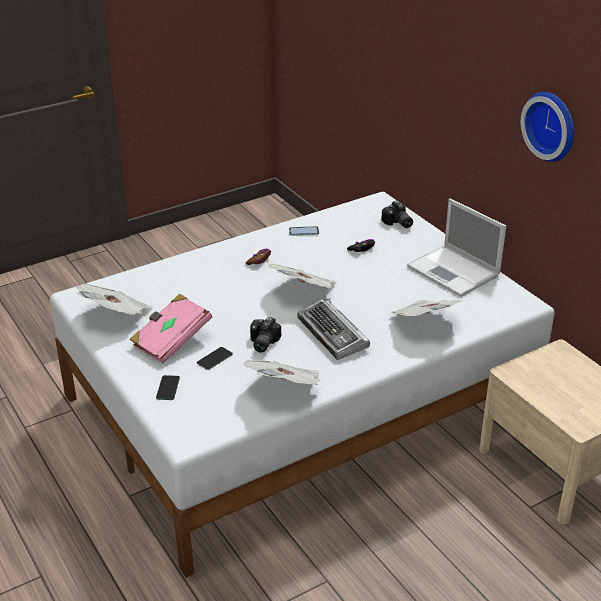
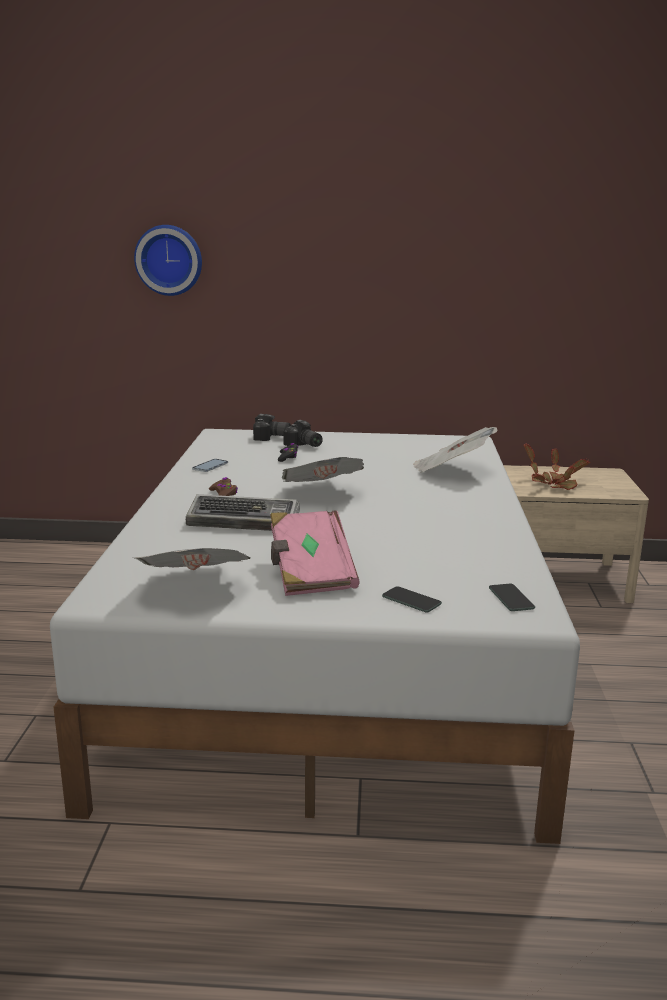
camera: 55 degrees left, 15 degrees down
(214, 359) = (384, 561): phone -> phone (511, 598)
(262, 343) = (388, 533): camera -> camera (303, 445)
(286, 388) = (489, 545): newspaper -> none
(333, 335) = (420, 503): keyboard -> keyboard (245, 521)
(454, 272) = (387, 443): laptop -> none
(548, 381) = (554, 484): none -> potted plant
(552, 125) = (449, 253): wall clock -> wall clock (169, 260)

